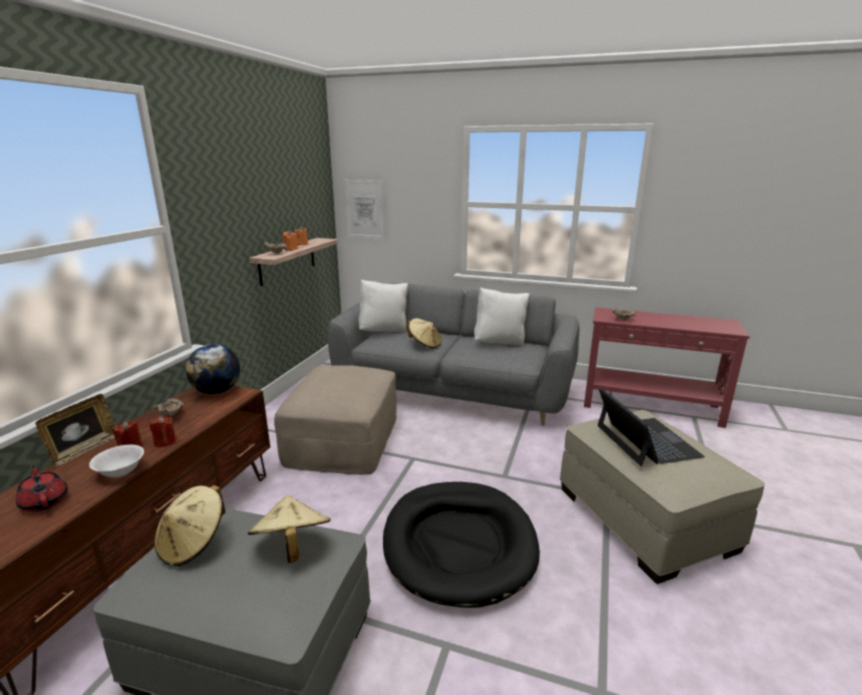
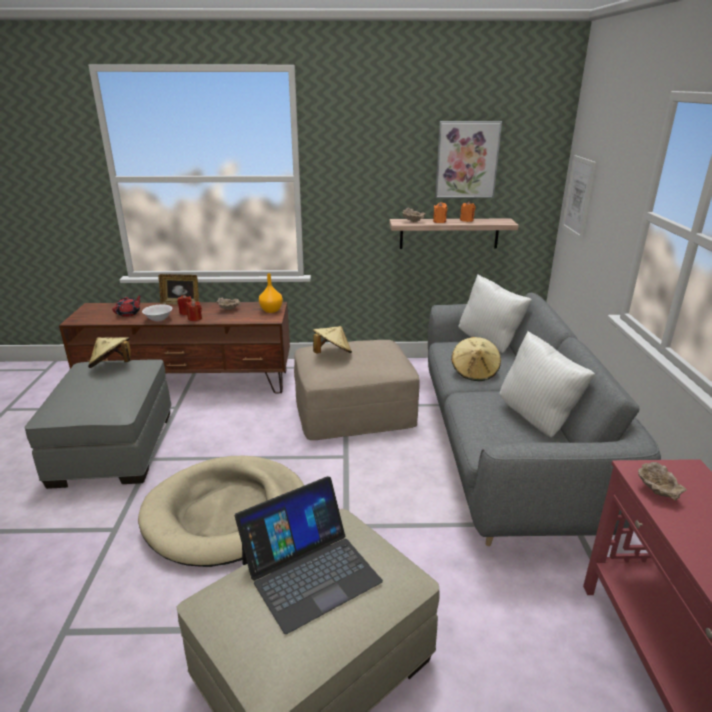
camera: 70 degrees right, 5 degrees up
(217, 391) = (271, 310): globe -> orange vase
(287, 190) = (467, 160): none -> picture
(291, 546) = (107, 395): beige hat -> beige hat (332, 354)
(459, 544) = (226, 513): black dog bed -> beige dog bed

